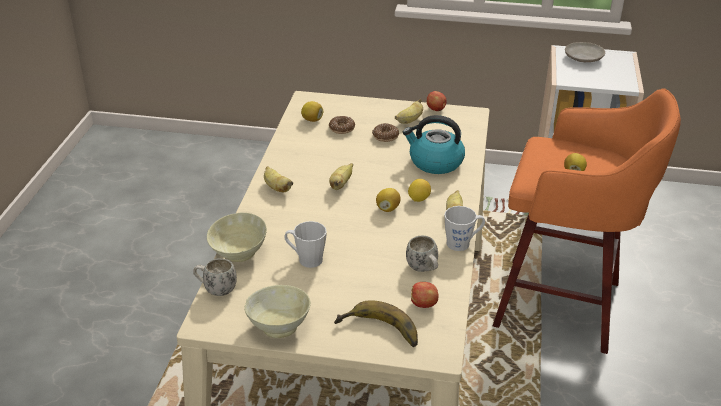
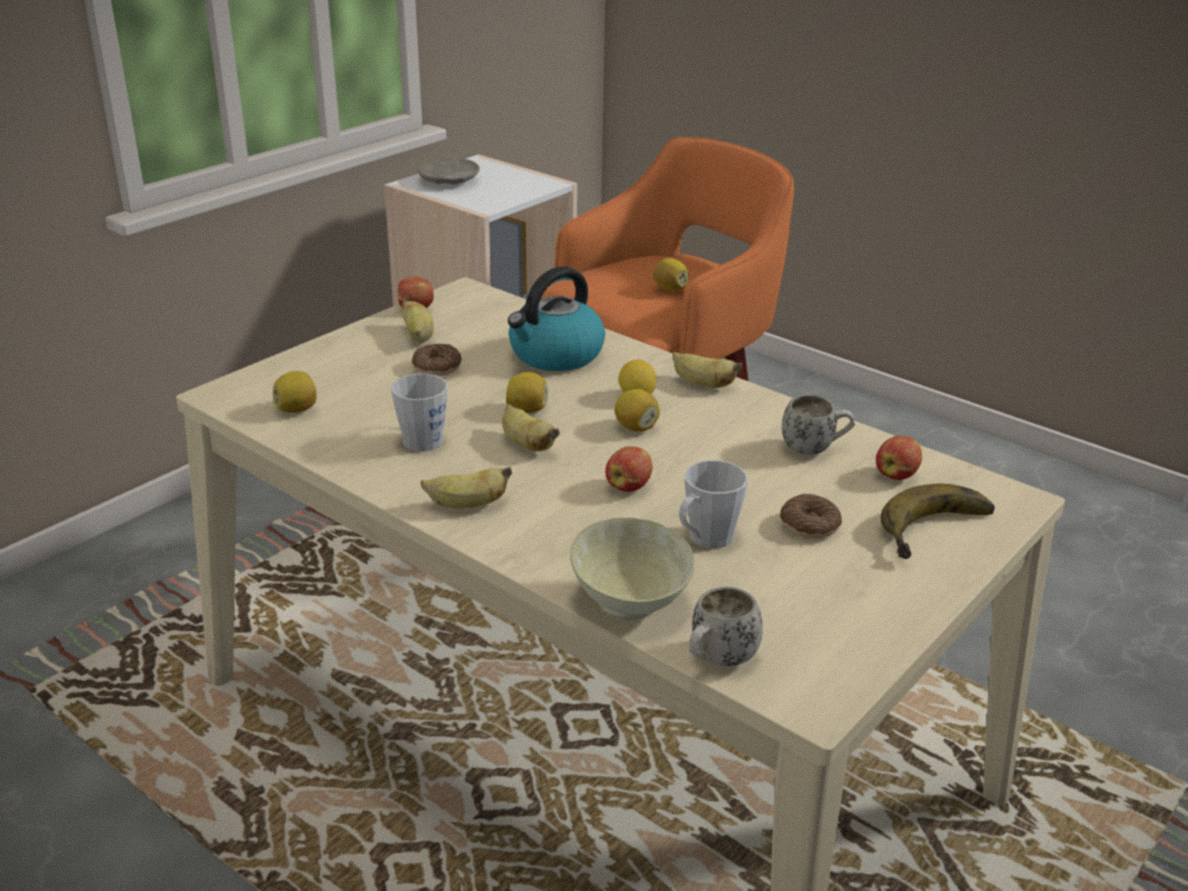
camera: 60 degrees left, 5 degrees down
(279, 326) = (870, 619): beige bowl -> none
(331, 224) = (629, 486): none -> apple
(341, 129) = (363, 393): donut -> donut (809, 525)
(372, 173) = (527, 410): none -> lemon
(462, 243) = (776, 401): grey mug -> grey mug (426, 437)

